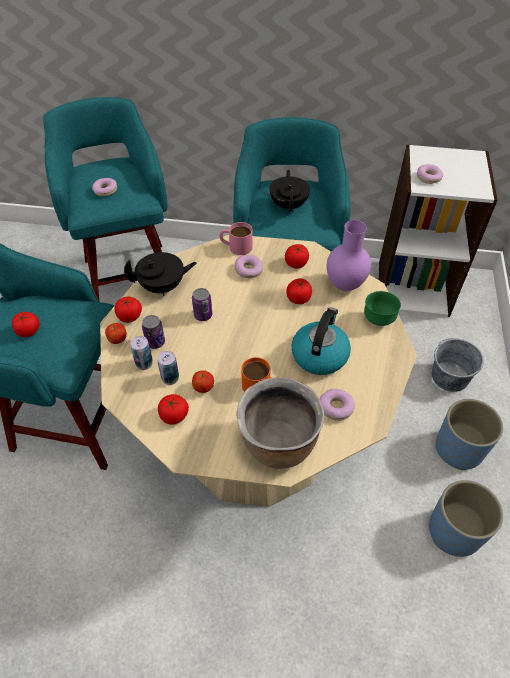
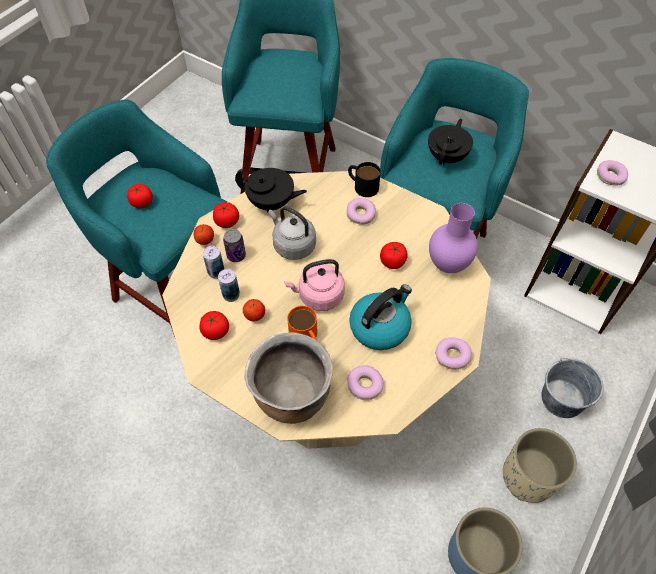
camera: 25 degrees right, 5 degrees up
(105, 190) = (276, 84): donut -> donut (452, 356)
(203, 315) = (292, 245): can -> grey kettle
(236, 246) = (362, 185): pink mug -> black mug
(252, 349) = (318, 296): none -> pink kettle
(296, 263) = (411, 224): tomato -> none
(378, 320) = (460, 314): green bowl -> none
(458, 449) = (528, 477): blue planter -> beige planter

